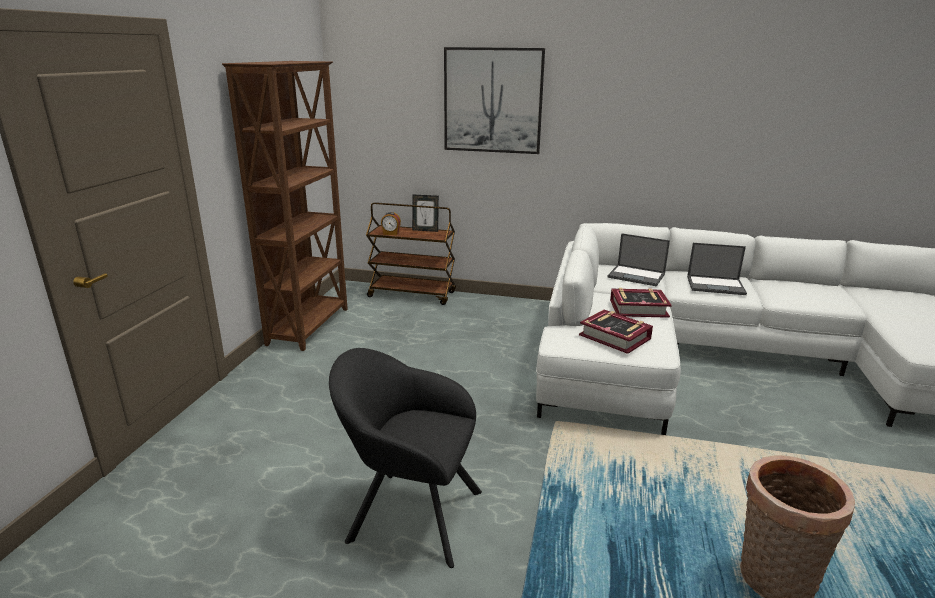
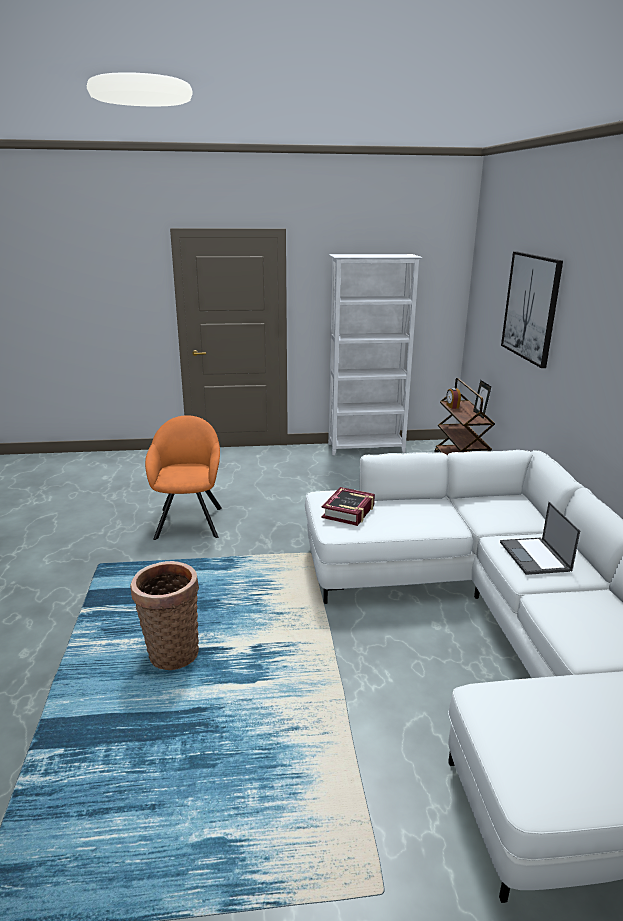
camera: 70 degrees right, 0 degrees up
(310, 326) = (367, 448): brown bookcase -> white bookcase
(409, 513) = (189, 520): black armchair -> orange armchair
(637, 276) = (507, 513): laptop -> none
(638, 308) = (421, 518): book -> none

